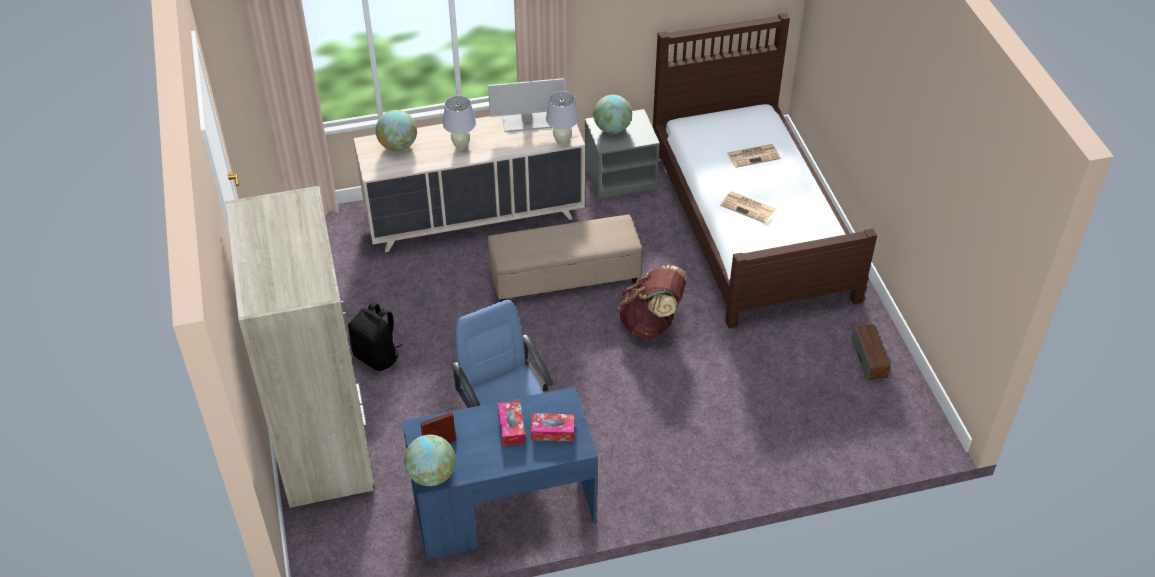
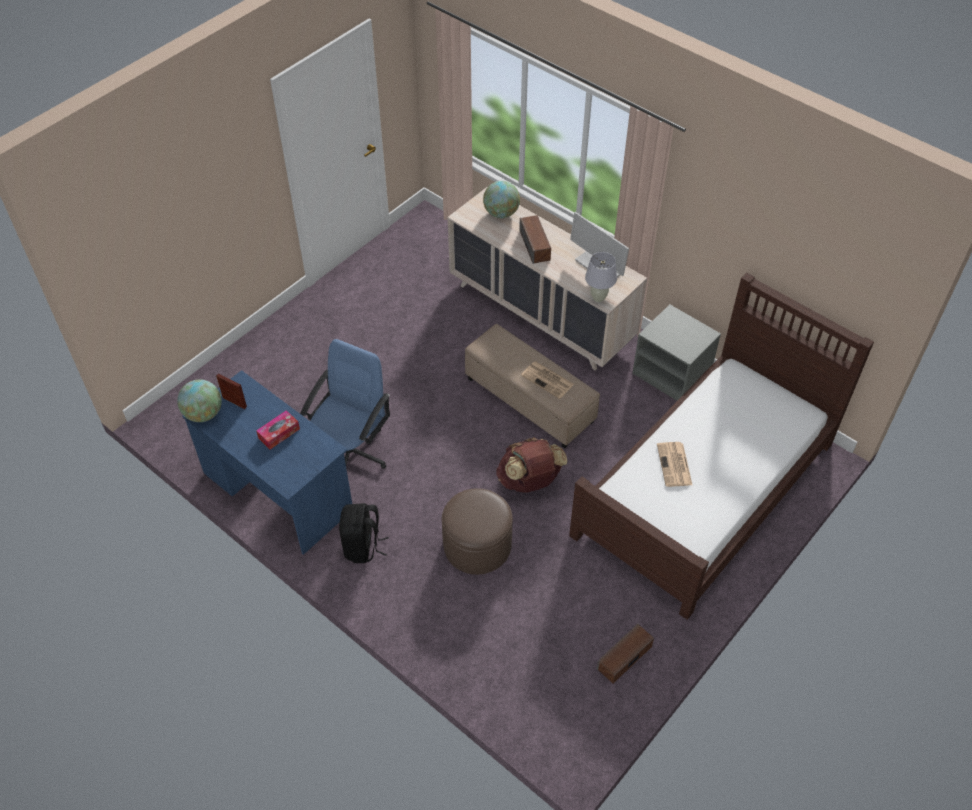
camera: 55 degrees right, 5 degrees up
(324, 438) = (266, 357): beige wardrobe -> none
(377, 356) = (360, 341): black backpack -> black backpack (363, 546)
(461, 146) = (535, 245): white table lamp -> speaker
(552, 431) = (292, 459): tissue box -> none
(612, 129) = (675, 327): globe -> none
(688, 392) = (477, 545): none -> brown ottoman
(754, 155) = (743, 436): newspaper -> newspaper (548, 380)

